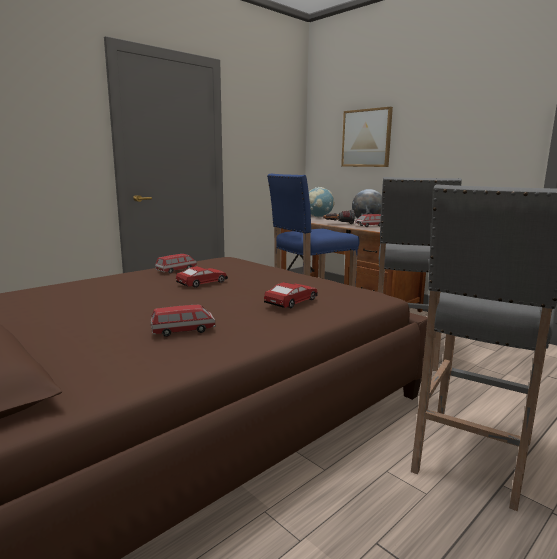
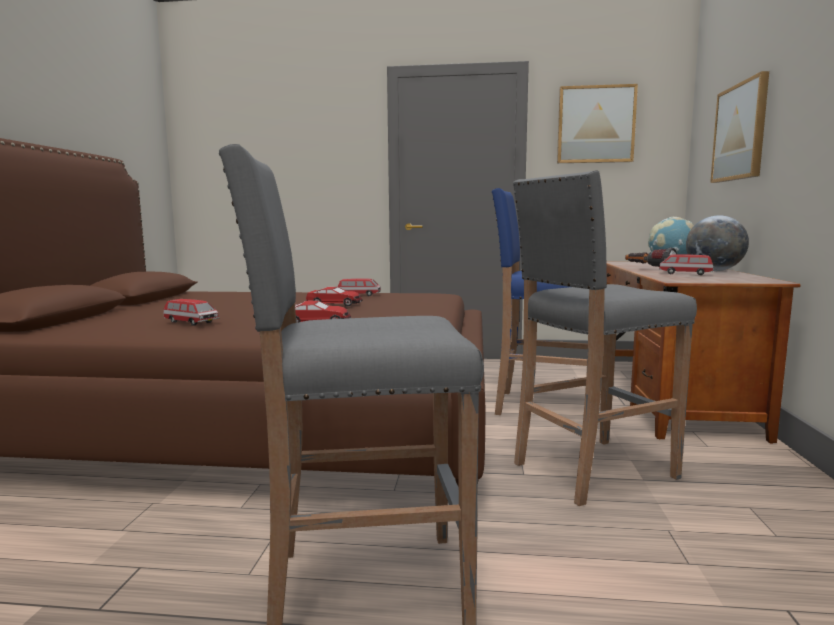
camera: 50 degrees right, 5 degrees down
(261, 118) = (595, 124): none -> picture

